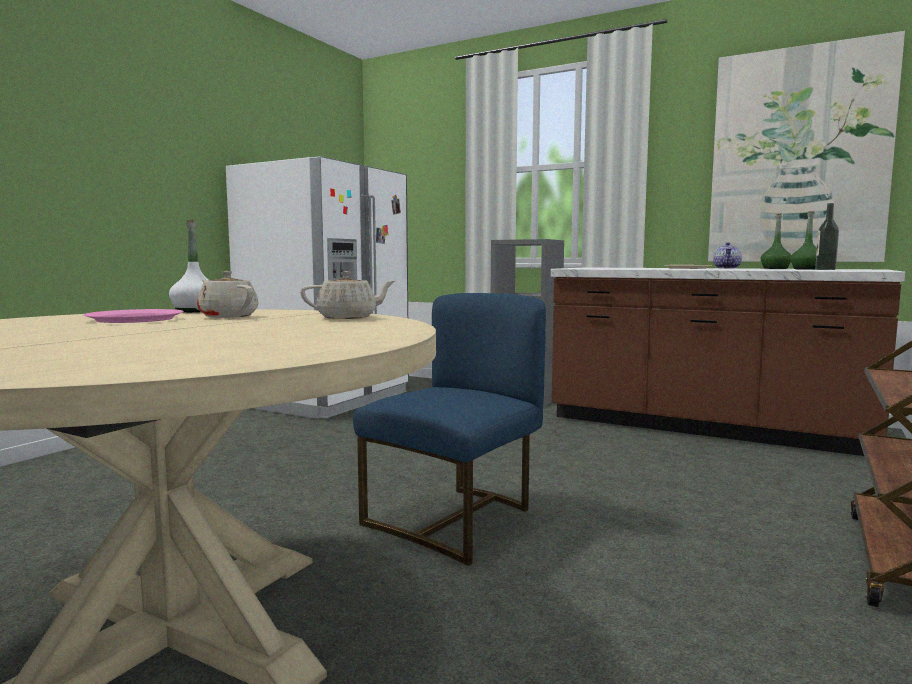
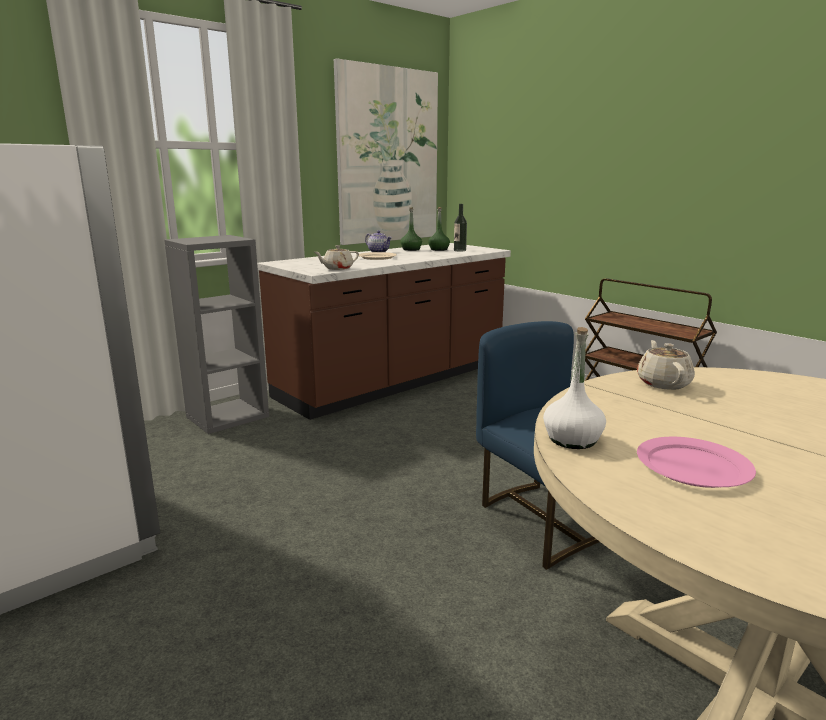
camera: 70 degrees left, 10 degrees up
(228, 316) = (650, 424): beige teapot -> beige teapot (337, 268)

